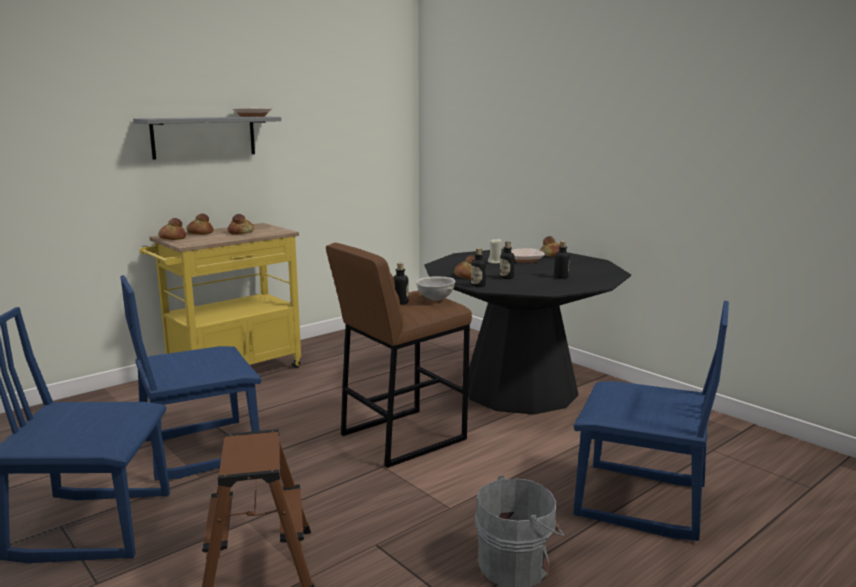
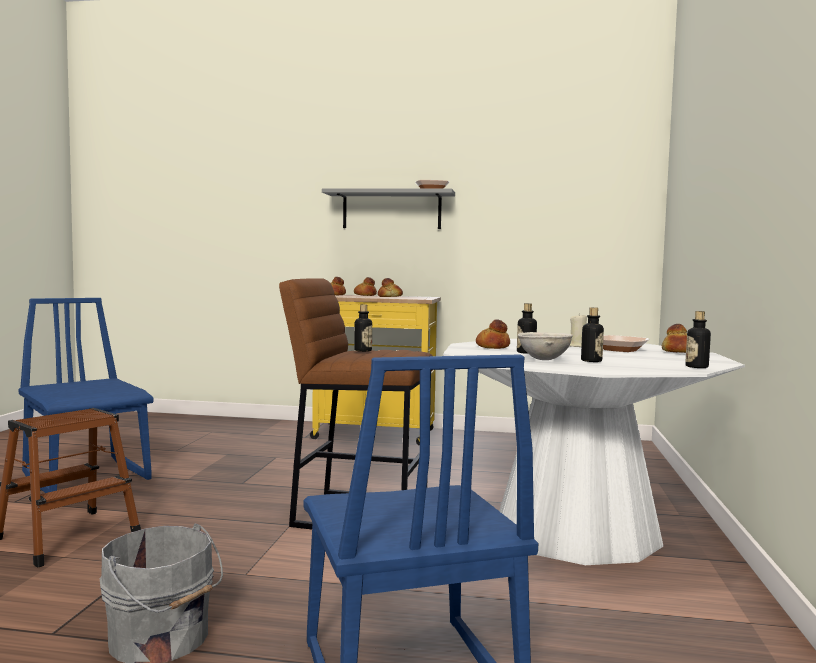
camera: 50 degrees right, 10 degrees down
(200, 449) = (230, 466): blue chair -> none
(435, 299) = (395, 353): grey bowl -> grey bowl (543, 360)
(478, 285) = (466, 351): bottle -> bottle (696, 367)
(520, 390) = (576, 530): black dining table -> white dining table

